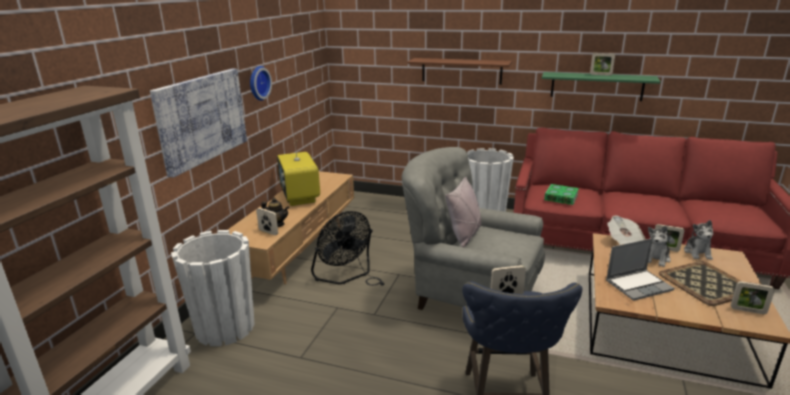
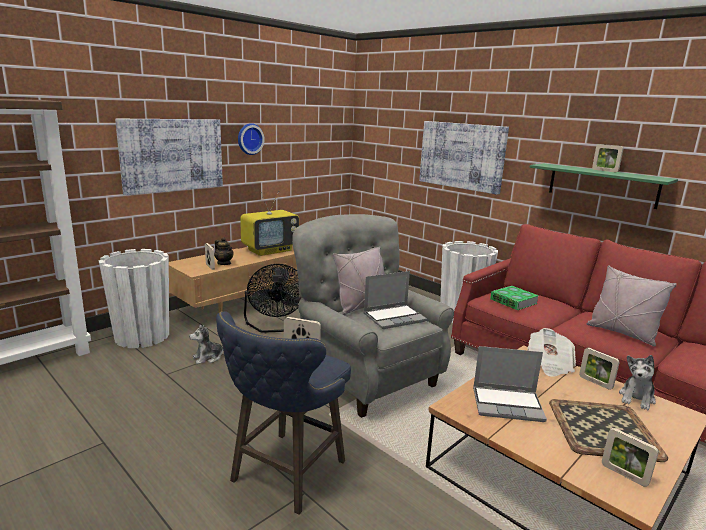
camera: 25 degrees right, 5 degrees down
(300, 197) = (270, 250): television -> television turned 135 degrees counterclockwise
(461, 71) = (462, 156): brown shelf -> picture
(505, 238) = (394, 317): none -> laptop
(653, 205) = (622, 333): none -> purple pillow
(656, 259) = (569, 388): plush toy -> plush toy (208, 358)

